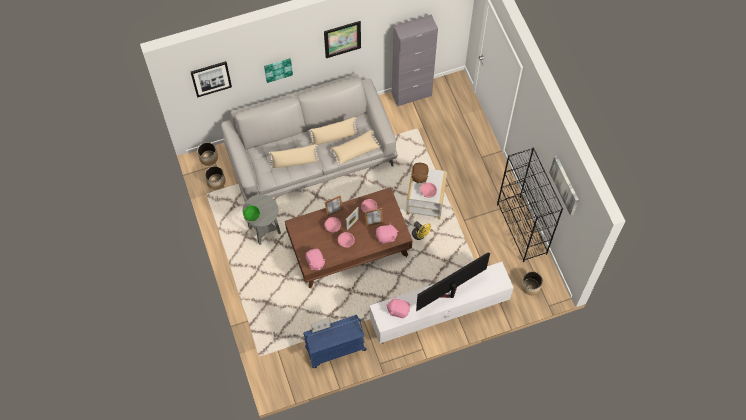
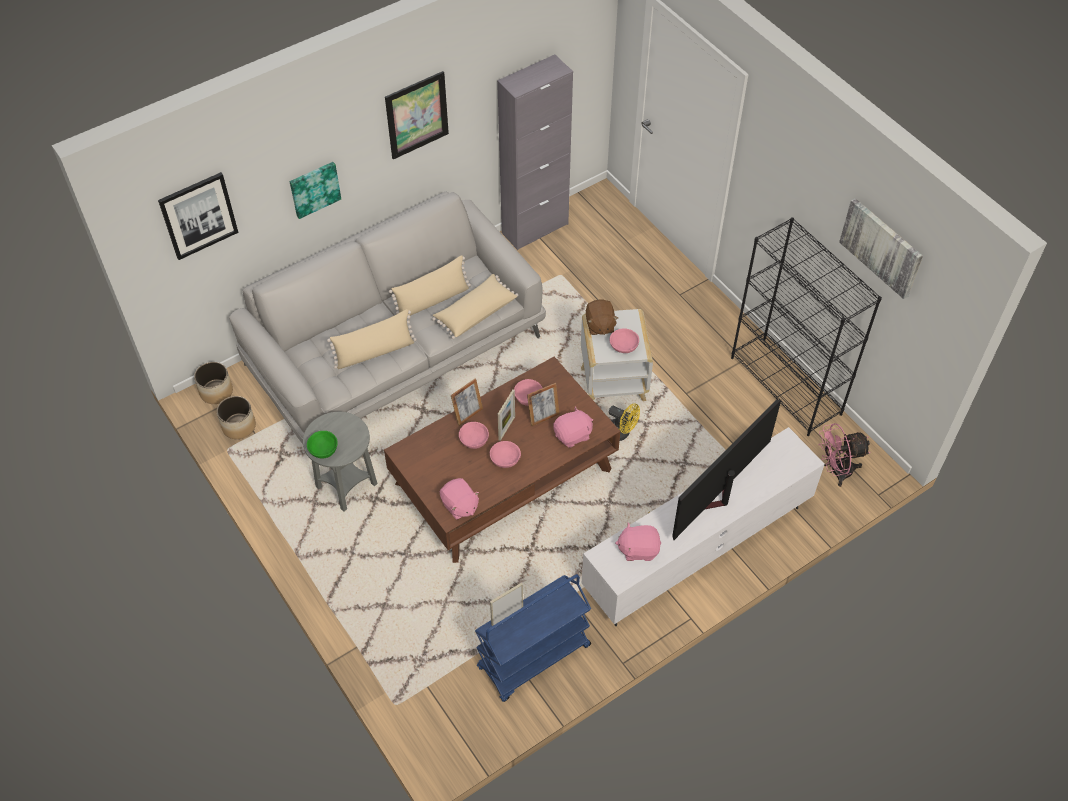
camera: 15 degrees left, 10 degrees down
(530, 286) = (836, 471): planter -> pink fan

